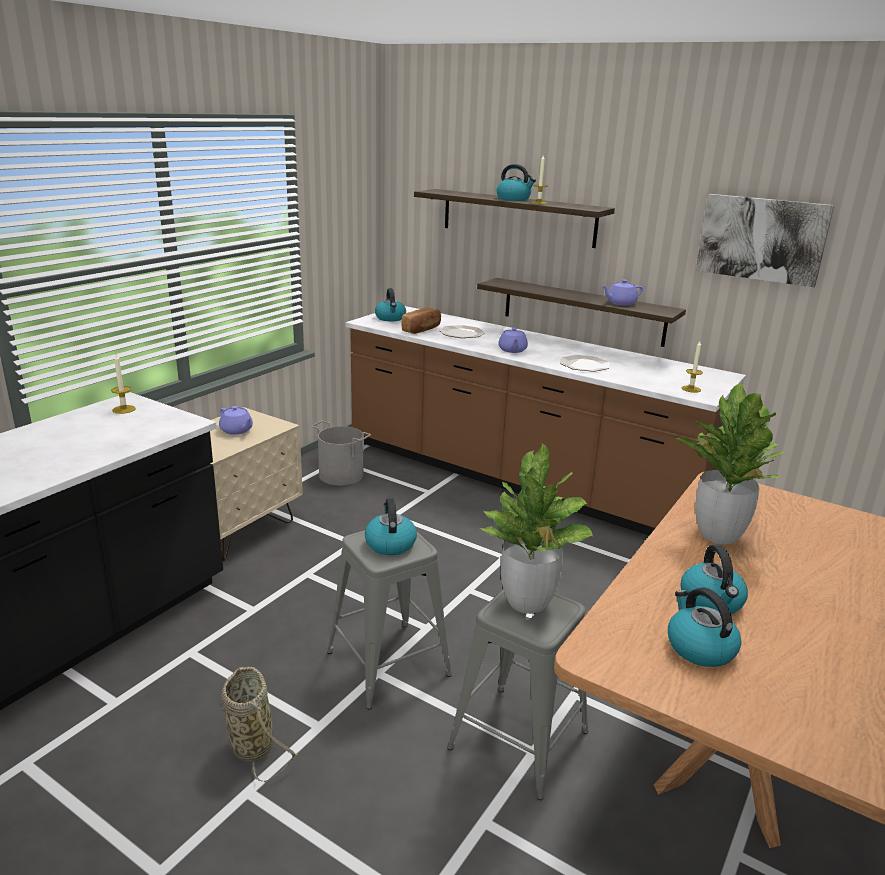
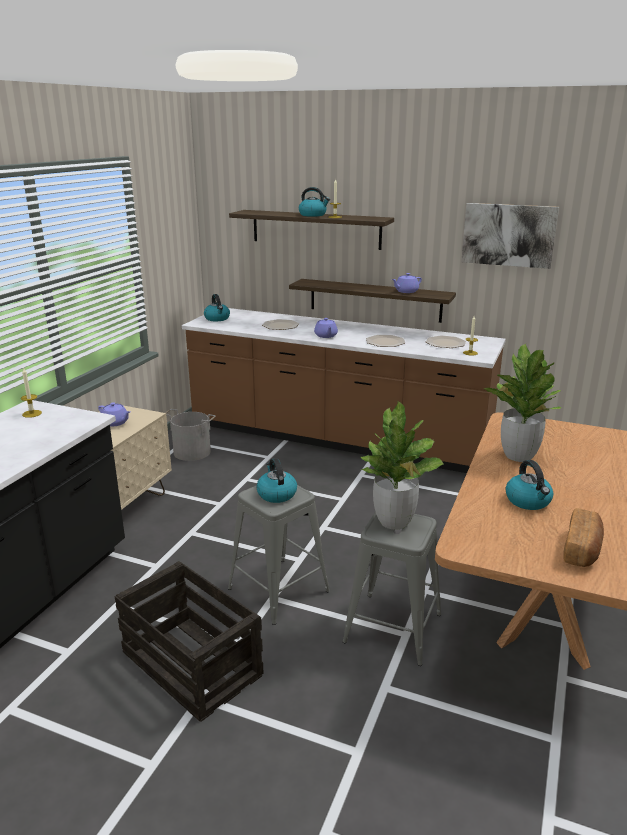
camera: 10 degrees left, 0 degrees up
(250, 743) = (190, 663): basket -> crate
(422, 329) = (247, 325): bread -> bread (582, 550)
(662, 373) = (445, 343): none -> plate
(699, 647) = (529, 532): kettle -> none

